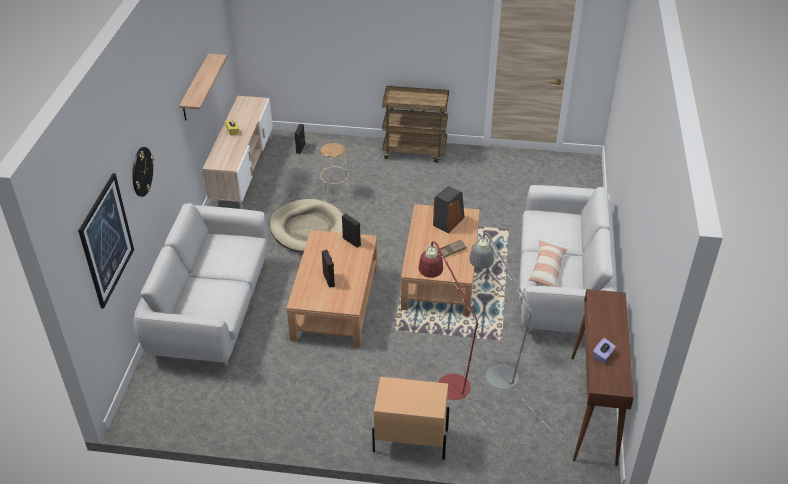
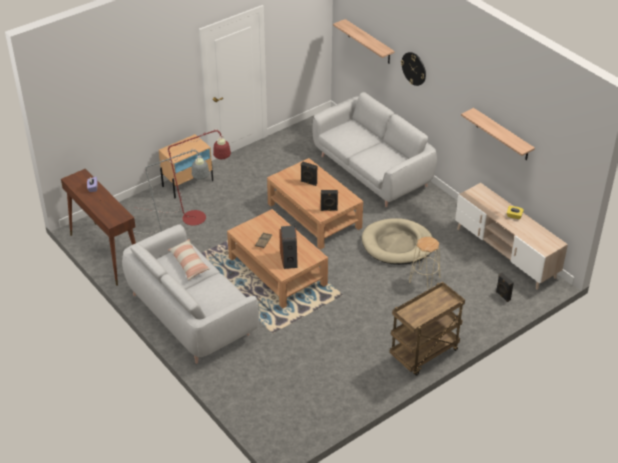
camera: 135 degrees right, 0 degrees up
(106, 240) = (369, 42): picture -> shelf

